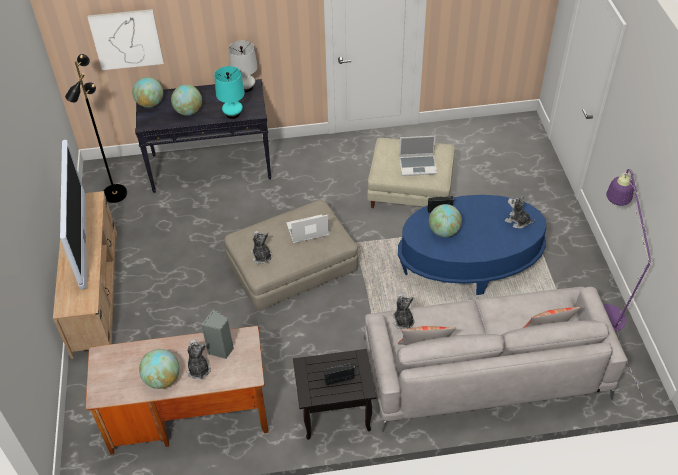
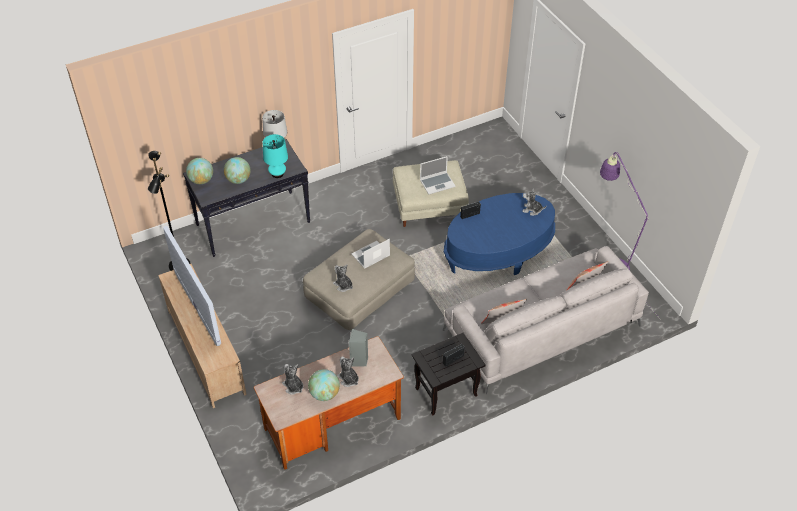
camera: 20 degrees left, 0 degrees up
(126, 39) = (176, 129): picture -> none
(402, 321) = (476, 306): plush toy -> plush toy (293, 386)
(444, 231) = (480, 231): globe -> none

